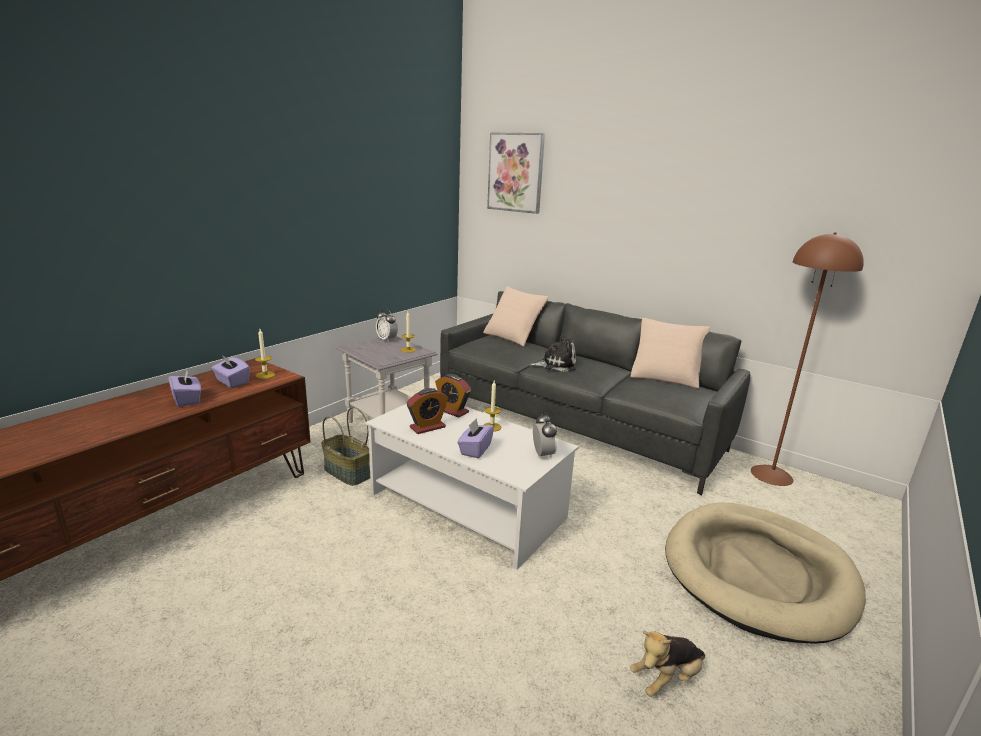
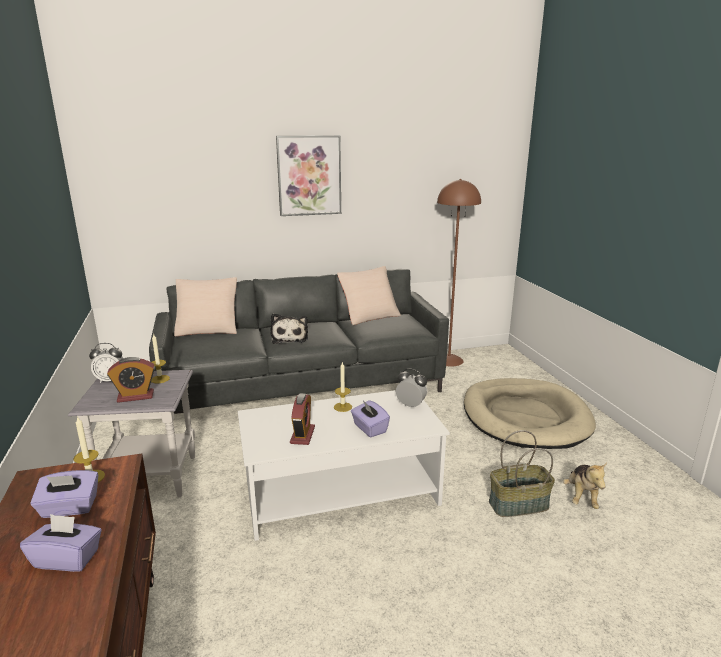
camera: 50 degrees left, 0 degrees up
(346, 472) = (195, 543): basket -> basket (518, 505)
(452, 411) = (289, 412): alarm clock -> alarm clock (135, 396)
(516, 172) = (153, 153): picture -> picture (309, 175)
(556, 364) = (290, 338): plush toy -> plush toy turned 135 degrees clockwise

